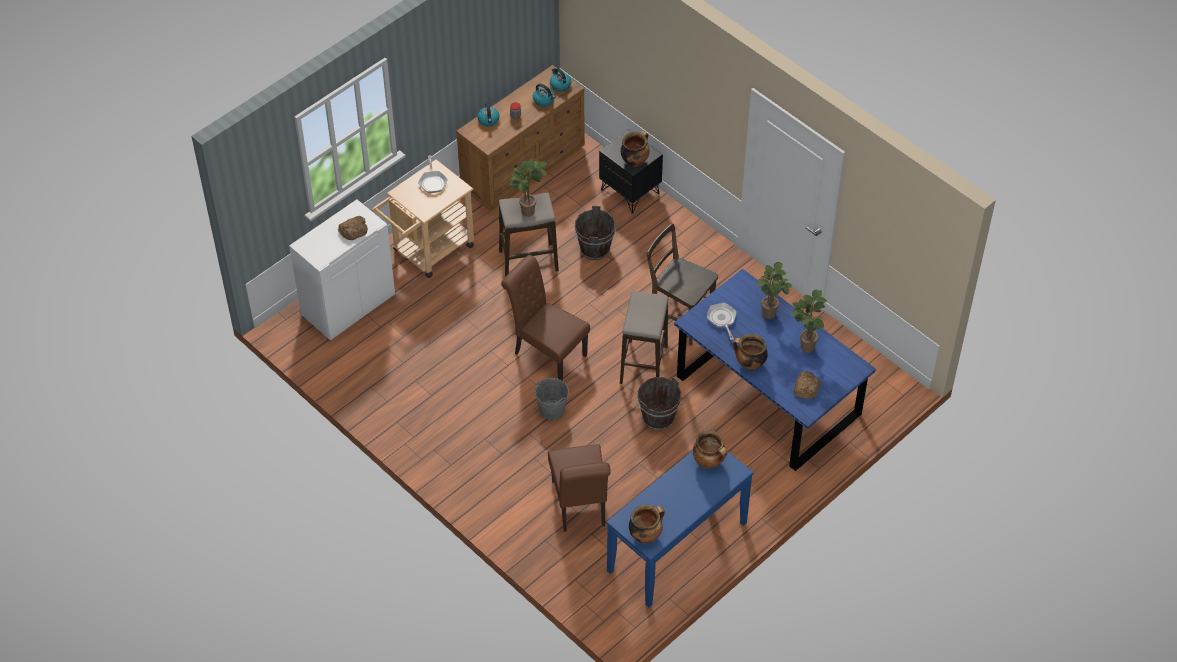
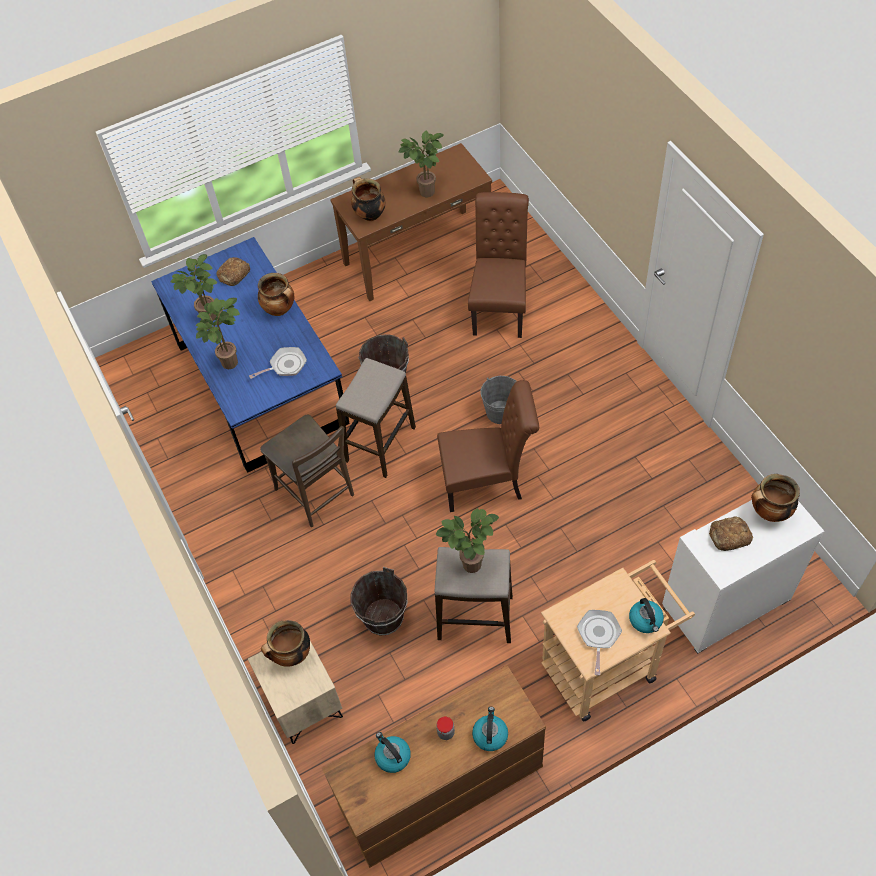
camera: 160 degrees left, 5 degrees up
(546, 352) = (487, 483): brown chair -> brown chair turned 60 degrees counterclockwise
(560, 85) = (357, 783): kettle -> kettle (646, 620)
(630, 191) = (303, 703): black nightstand -> beige nightstand
(645, 535) = (458, 162): cooking pot -> cooking pot (769, 512)
(664, 493) = (426, 194): none -> potted plant
(677, 547) = (417, 254): blue console table -> brown console table
(722, 319) = (285, 365): frying pan -> frying pan turned 120 degrees counterclockwise

